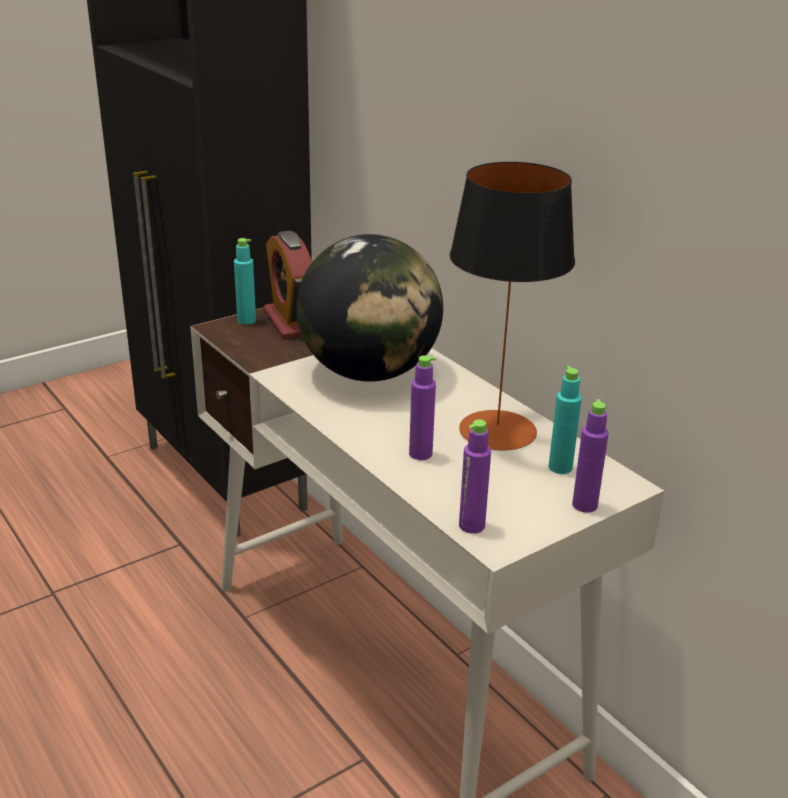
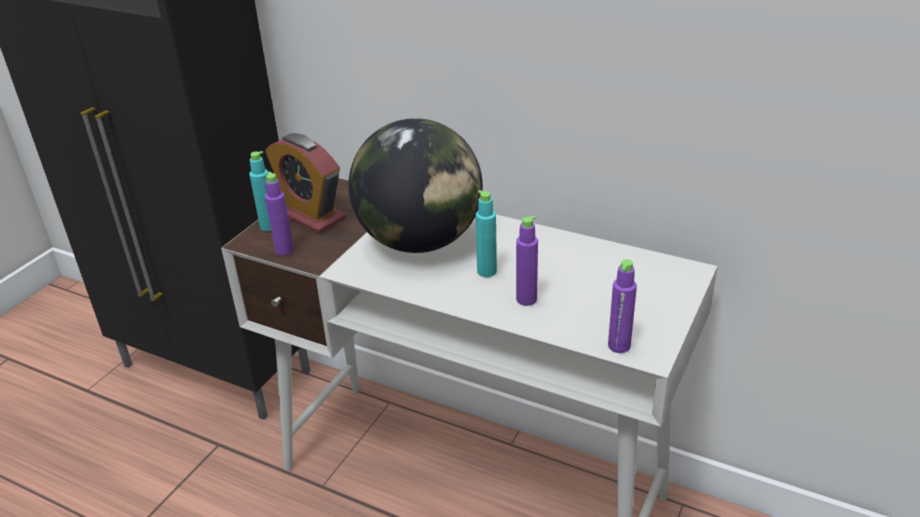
camera: 25 degrees left, 5 degrees up
(497, 430) = (563, 258): table lamp -> none
(560, 467) = (635, 273): turquoise bottle -> turquoise bottle (487, 271)
(584, 505) = (678, 298): purple bottle -> purple bottle (284, 250)

